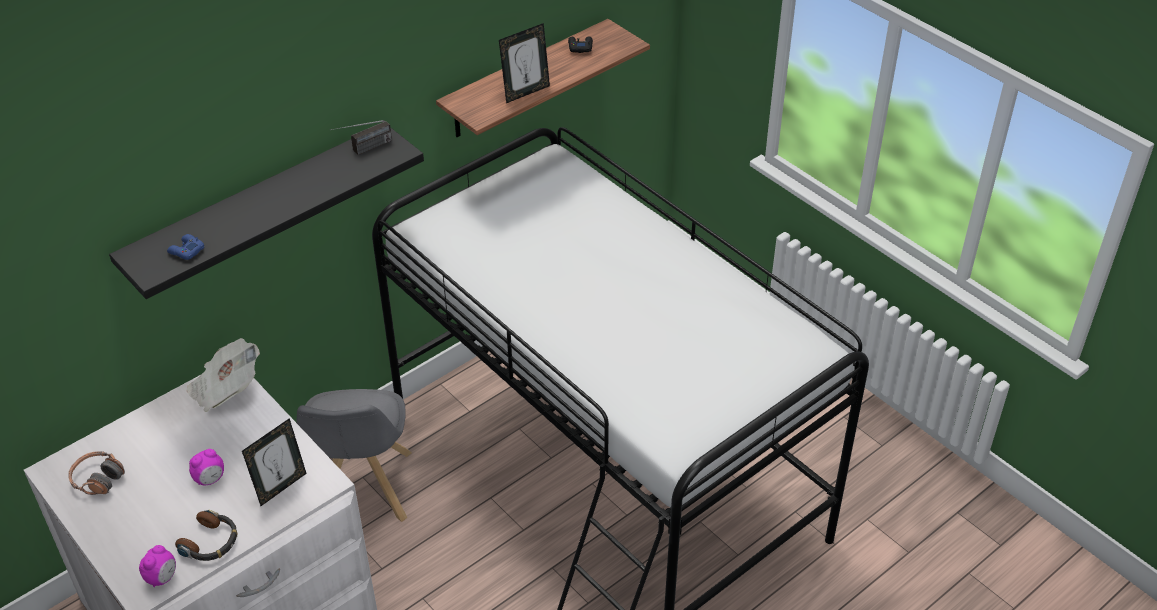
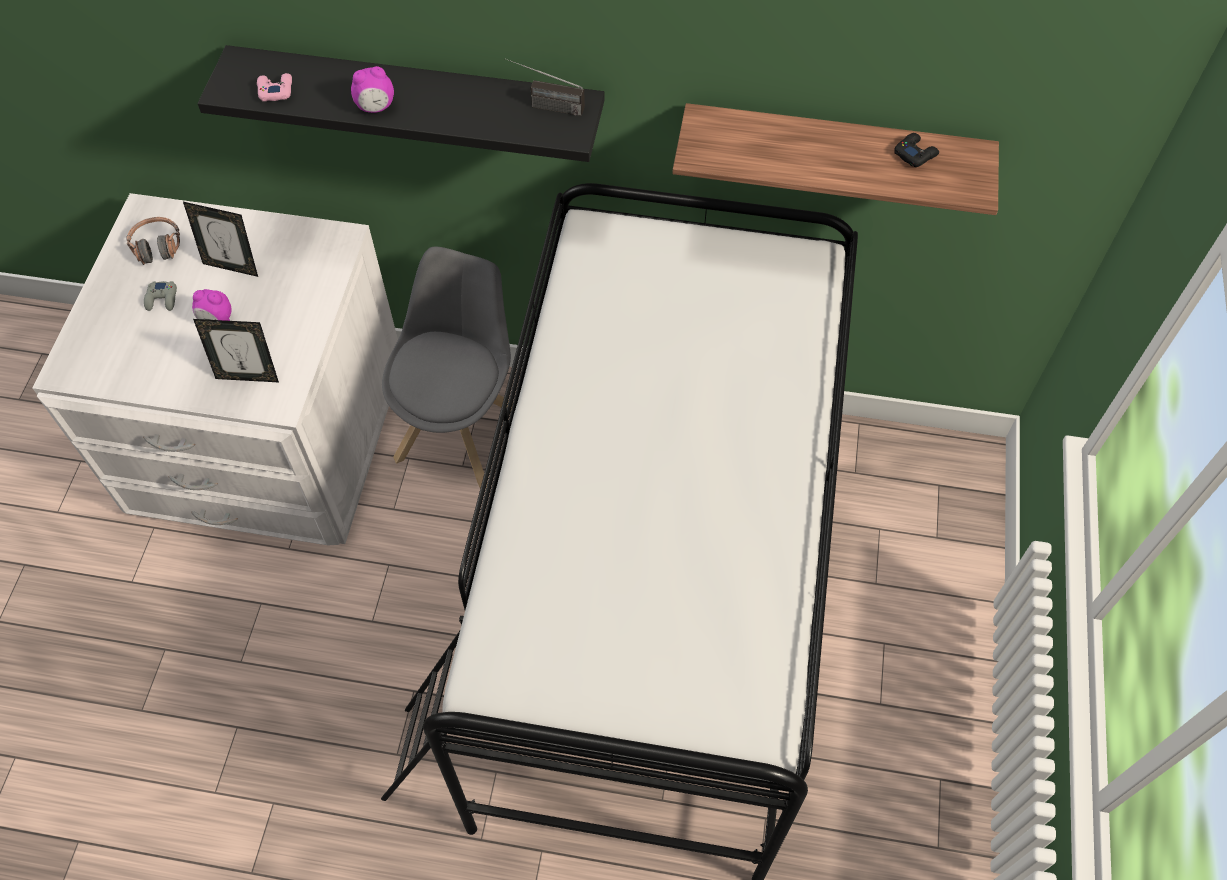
camera: 50 degrees right, 15 degrees up
(151, 500) = (162, 299): none -> grey game controller
(162, 577) = (88, 372): alarm clock -> alarm clock (376, 107)
(186, 250) = (275, 90): blue game controller -> pink game controller
(210, 542) = (149, 375): headphones -> none
(226, 389) = (326, 249): newspaper -> none
(363, 490) = (461, 429): grey chair -> grey chair turned 150 degrees clockwise
(525, 92) = (781, 163): picture frame -> picture frame (232, 266)

